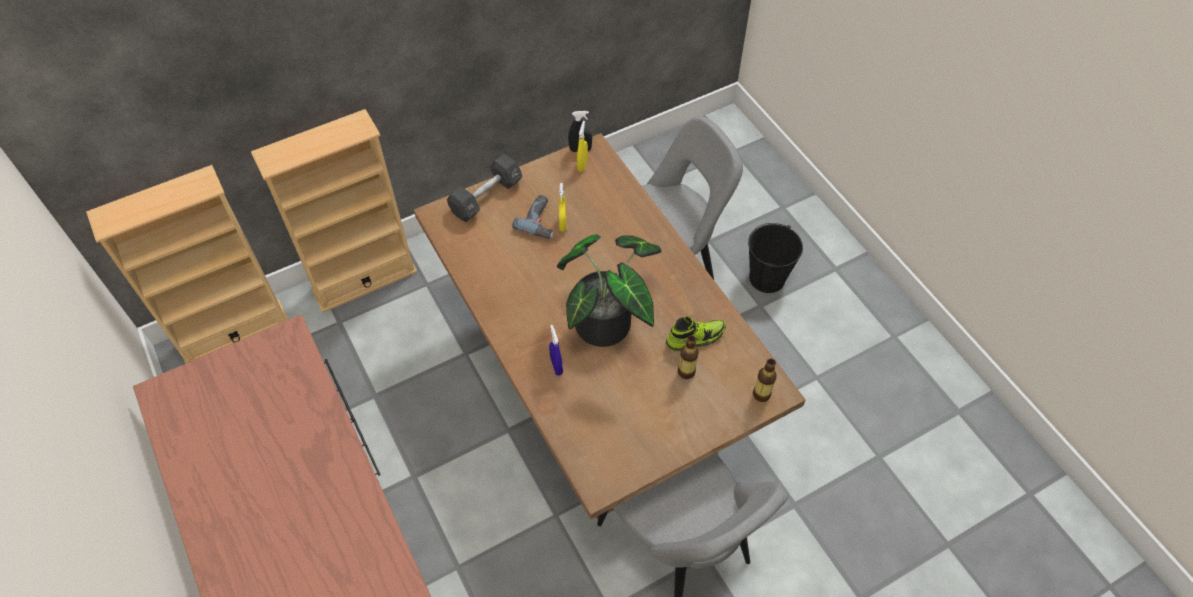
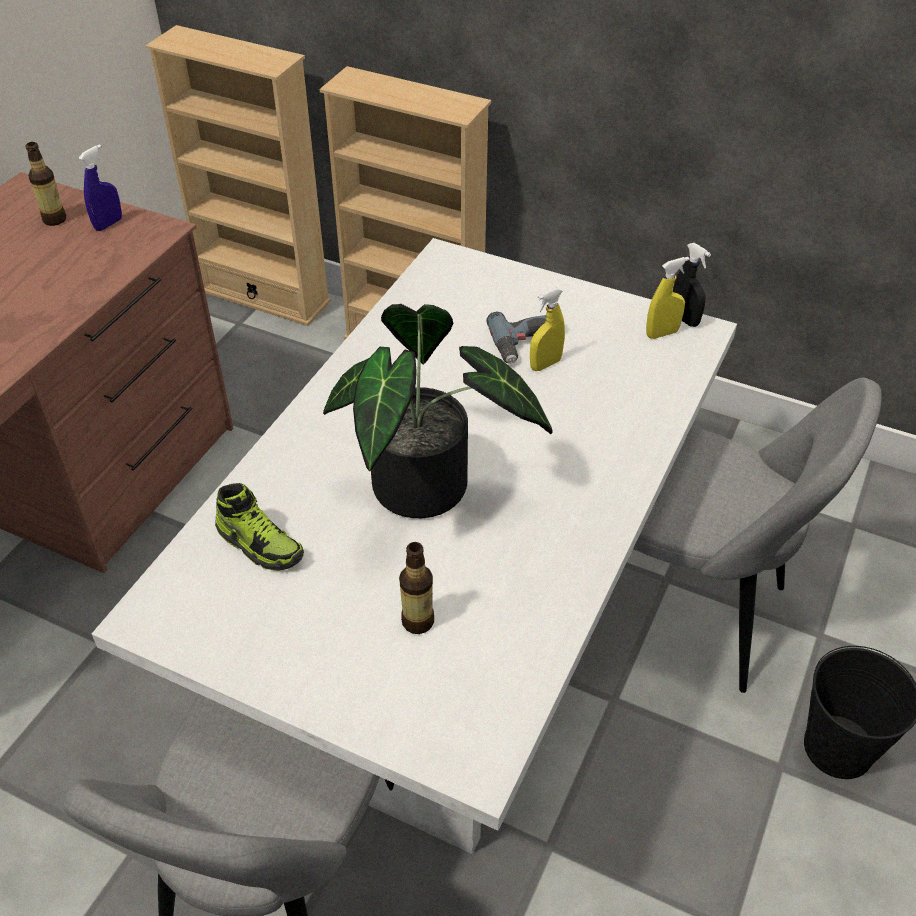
camera: 55 degrees right, 10 degrees down
(486, 197) = (513, 281): black dumbbell -> none
(556, 366) = (310, 474): blue spray bottle -> blue spray bottle (108, 224)
(594, 388) = (456, 638): brown dining table -> white dining table
(695, 338) = (488, 601): shoe -> shoe (260, 544)
(761, 394) = (456, 744): bottle -> bottle (54, 219)

